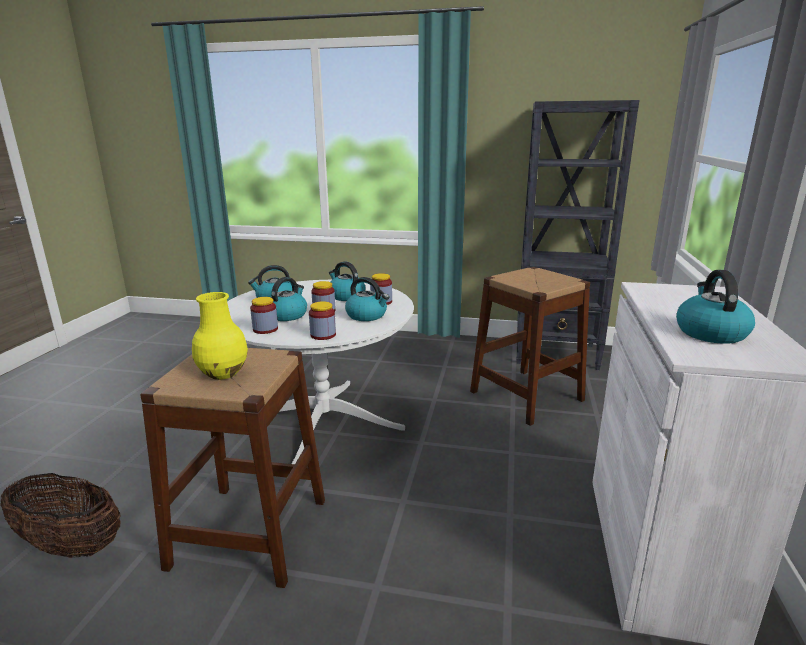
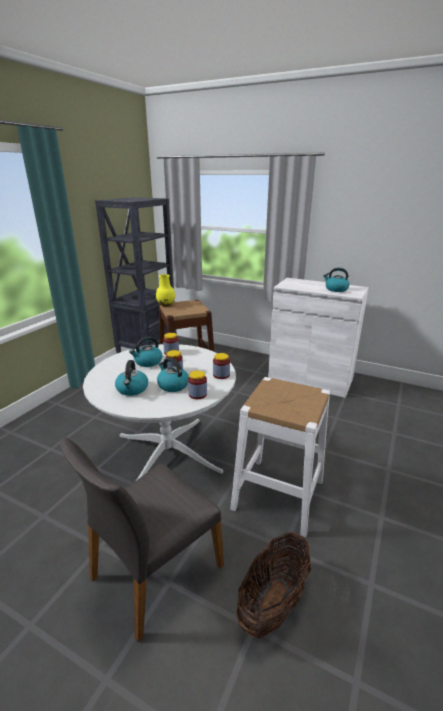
camera: 75 degrees left, 5 degrees up
(142, 452) = (155, 571): none -> grey chair
(223, 373) = (289, 401): yellow vase -> yellow vase (165, 305)
(249, 532) = (278, 494): brown stool -> white stool
(367, 315) = (194, 359): kettle -> none

